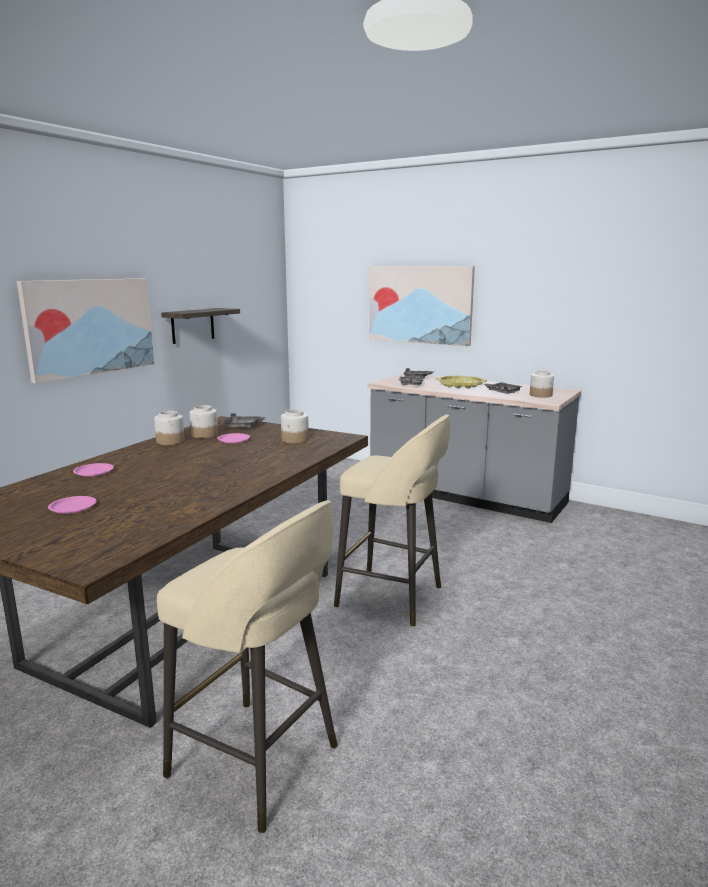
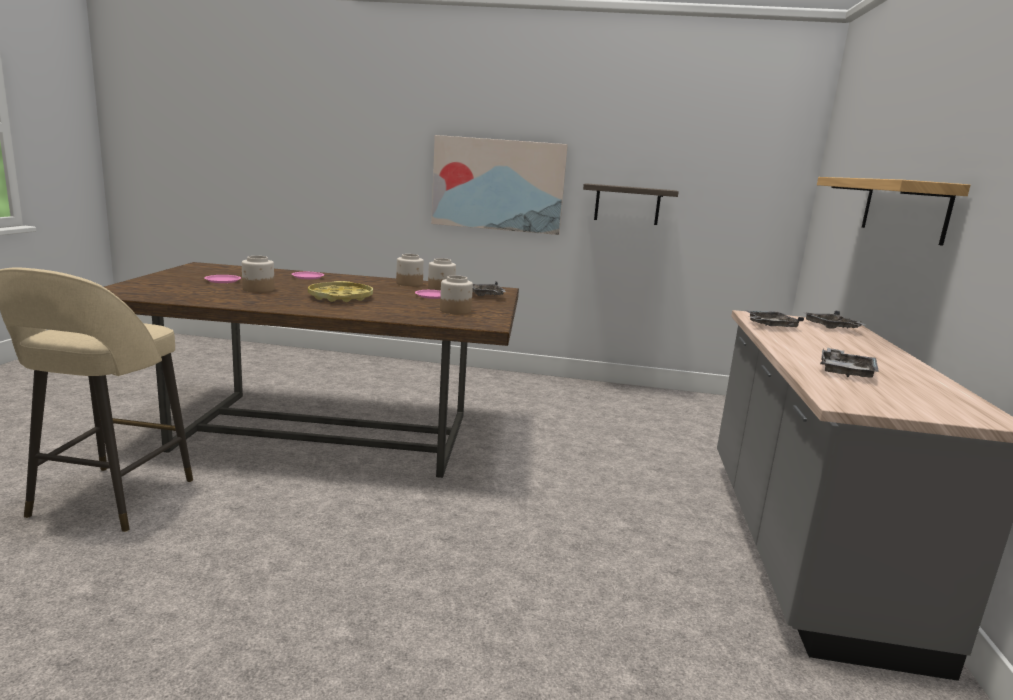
camera: 65 degrees right, 0 degrees up
(392, 597) = (412, 524): beige stool -> none
(420, 304) = (903, 209): picture -> shelf
(460, 385) = (834, 348): yellow tray -> yellow tray (340, 297)
(541, 395) = (887, 397): jar -> jar (258, 289)

